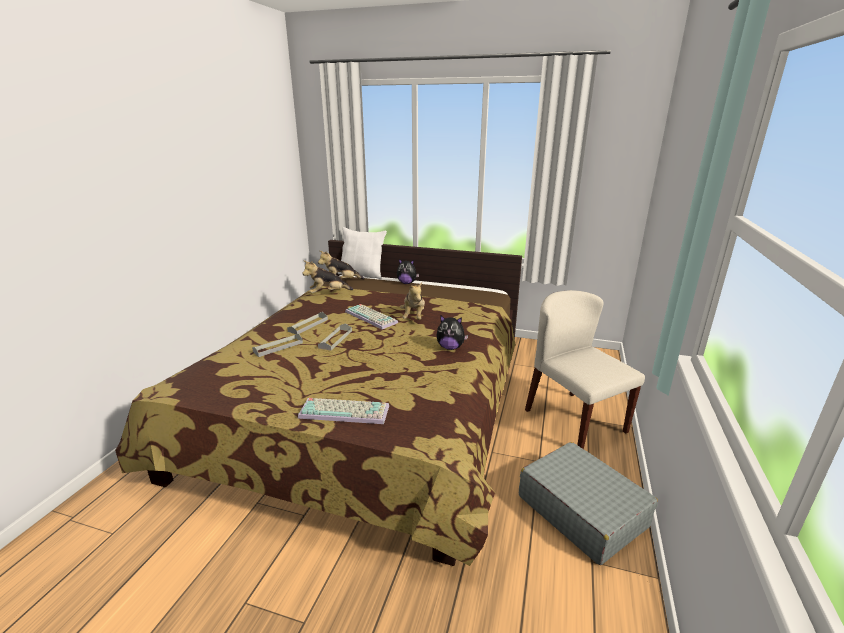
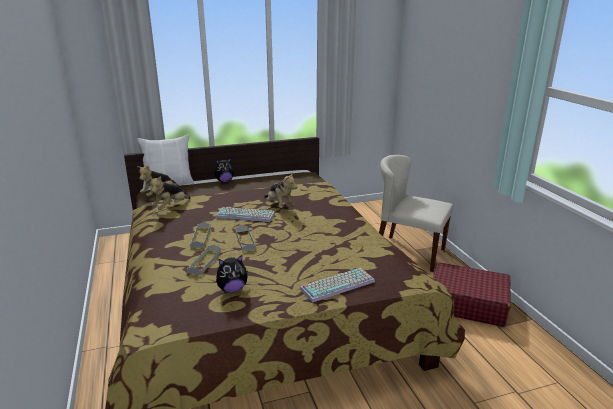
camera: 35 degrees left, 0 degrees up
(450, 347) = (339, 219): plush toy -> plush toy (232, 289)
(581, 510) = (467, 303): grey suitcase -> red suitcase

